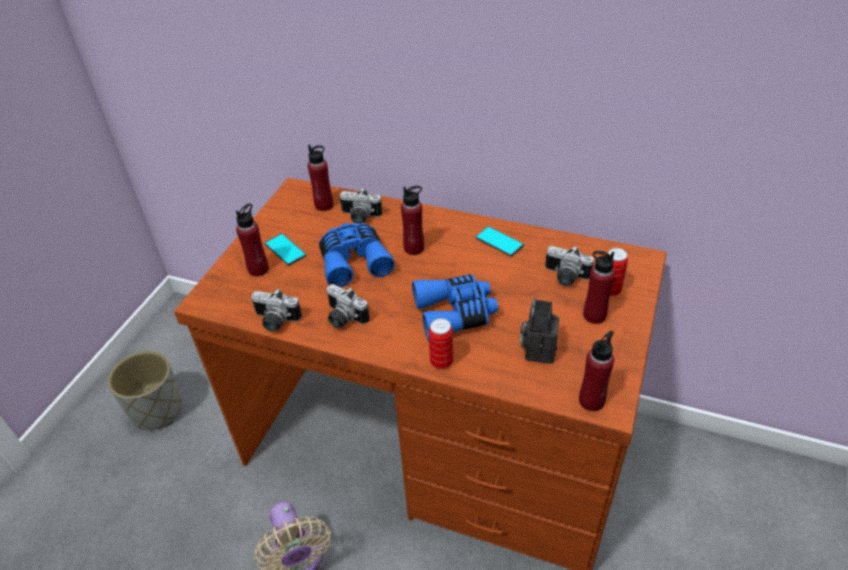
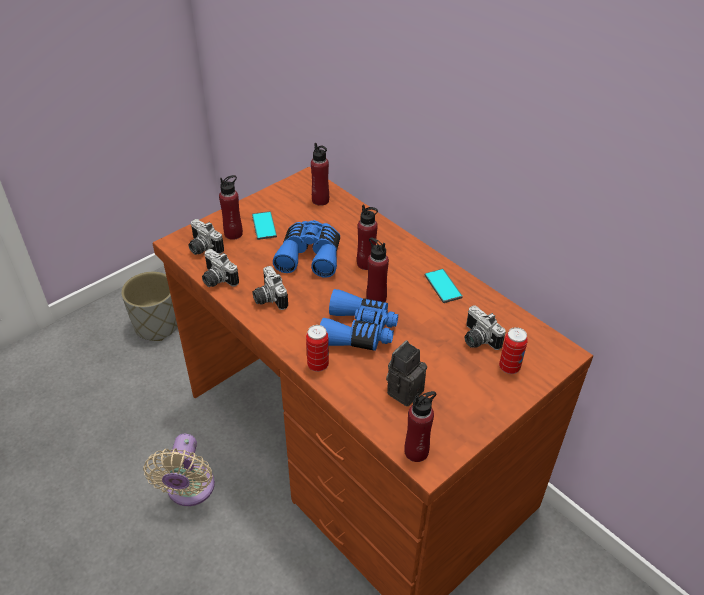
camera: 25 degrees right, 0 degrees up
(359, 217) = (341, 221): camera -> camera (202, 248)
(594, 315) = (477, 383): red bottle -> red bottle (376, 298)

